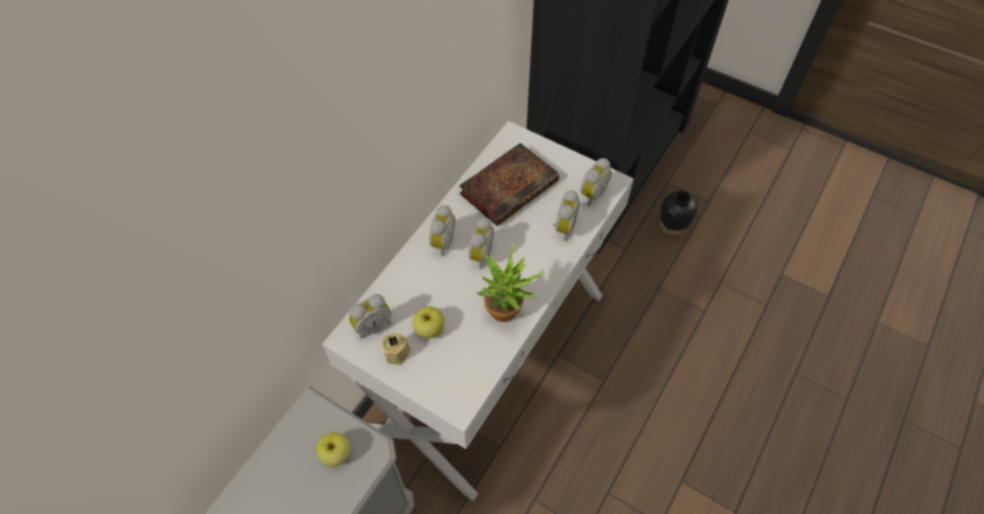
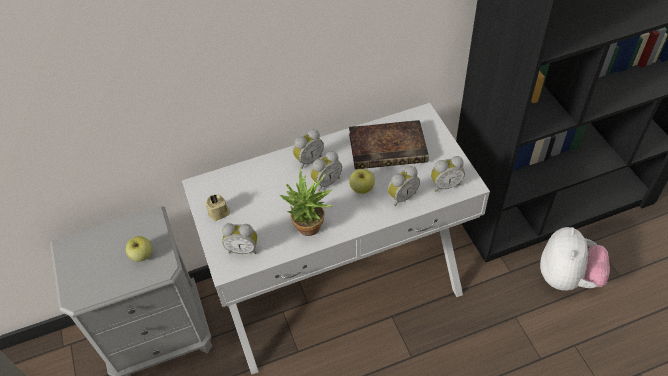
camera: 40 degrees right, 5 degrees down
(372, 325) = (219, 187): alarm clock -> alarm clock (243, 248)
(429, 329) = (251, 210): apple -> apple (362, 188)
(672, 227) = (567, 277): black vase -> plush toy

